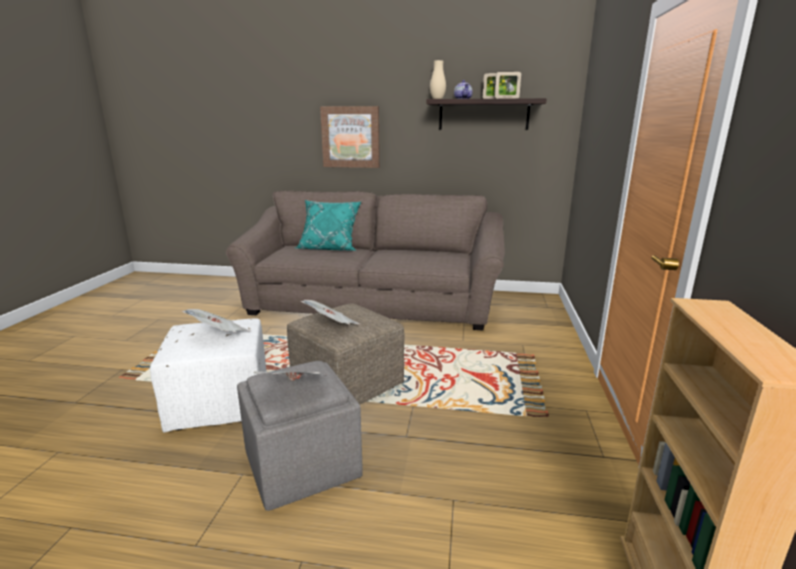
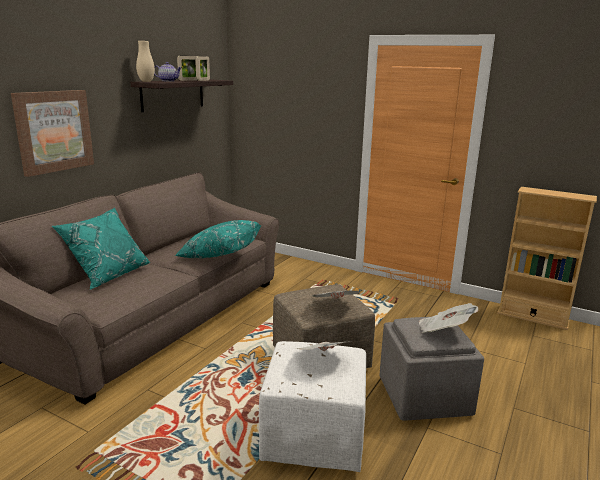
camera: 70 degrees left, 0 degrees up
(403, 265) = (219, 254): none -> turquoise pillow

